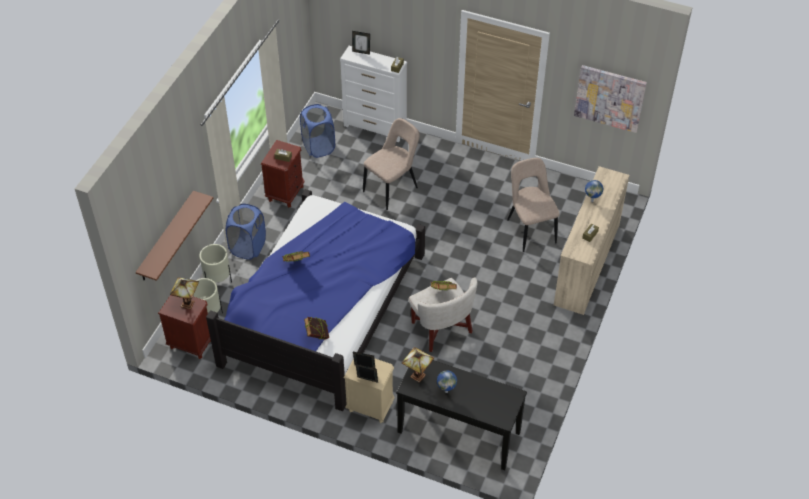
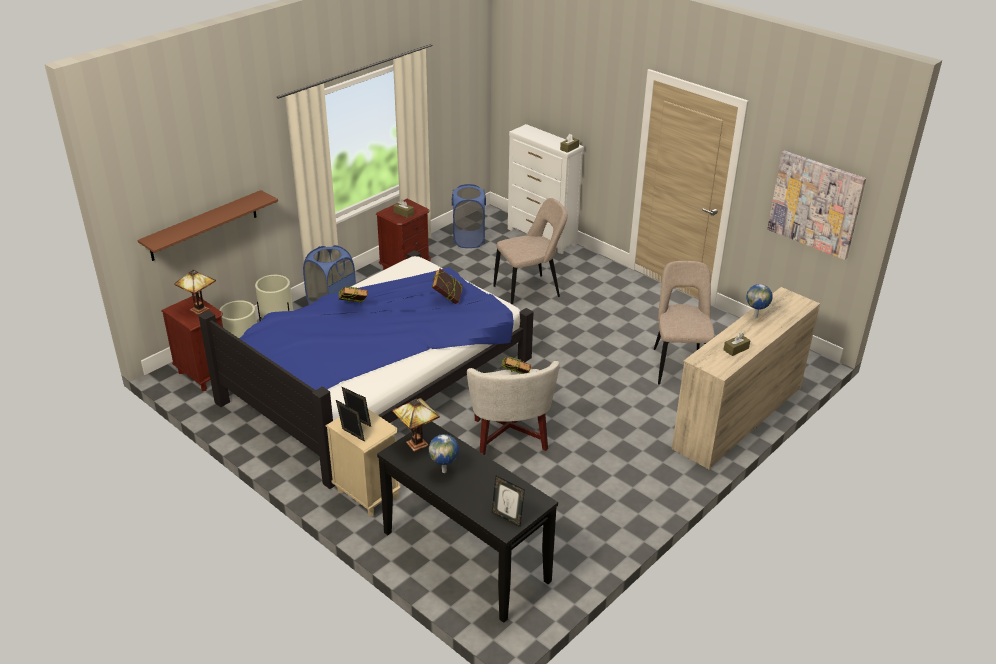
camera: 20 degrees right, 15 degrees down
(317, 335) = (328, 379): book -> book (447, 299)
(361, 52) = (536, 130): picture frame -> picture frame (507, 518)

